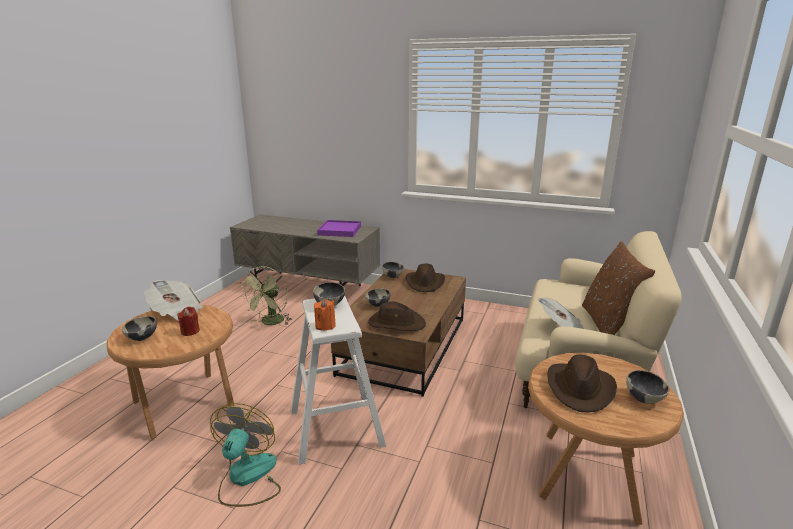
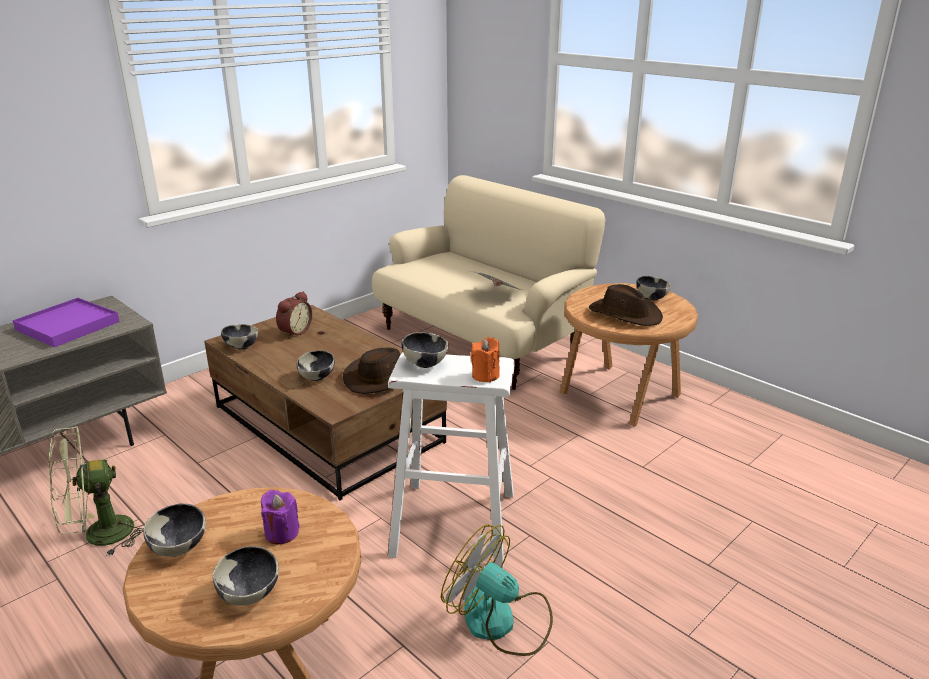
camera: 65 degrees left, 5 degrees up
(176, 313) = (179, 547): newspaper -> bowl
(190, 331) = (282, 533): red candle -> purple candle
(270, 323) = (98, 536): green fan -> green fan turned 105 degrees clockwise
(425, 283) = (294, 331): brown hat -> alarm clock
(608, 325) = (510, 276): brown pillow -> none

